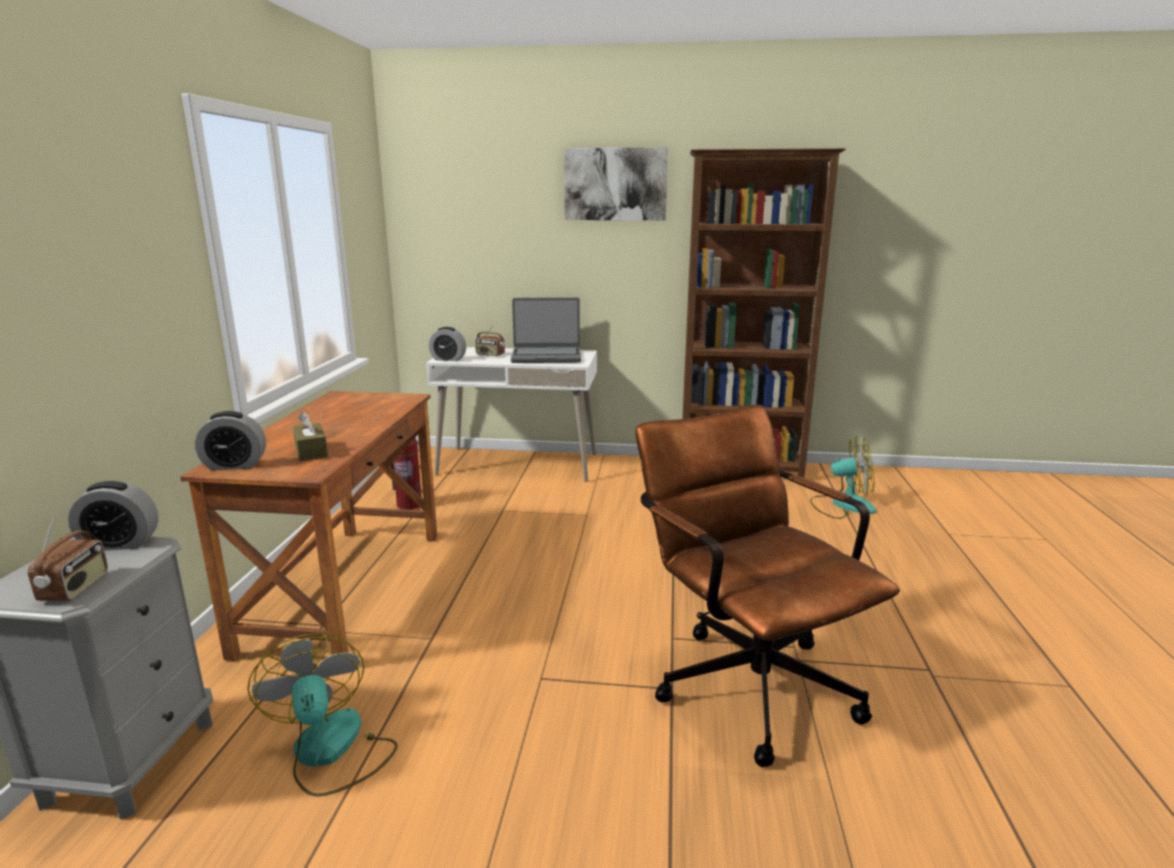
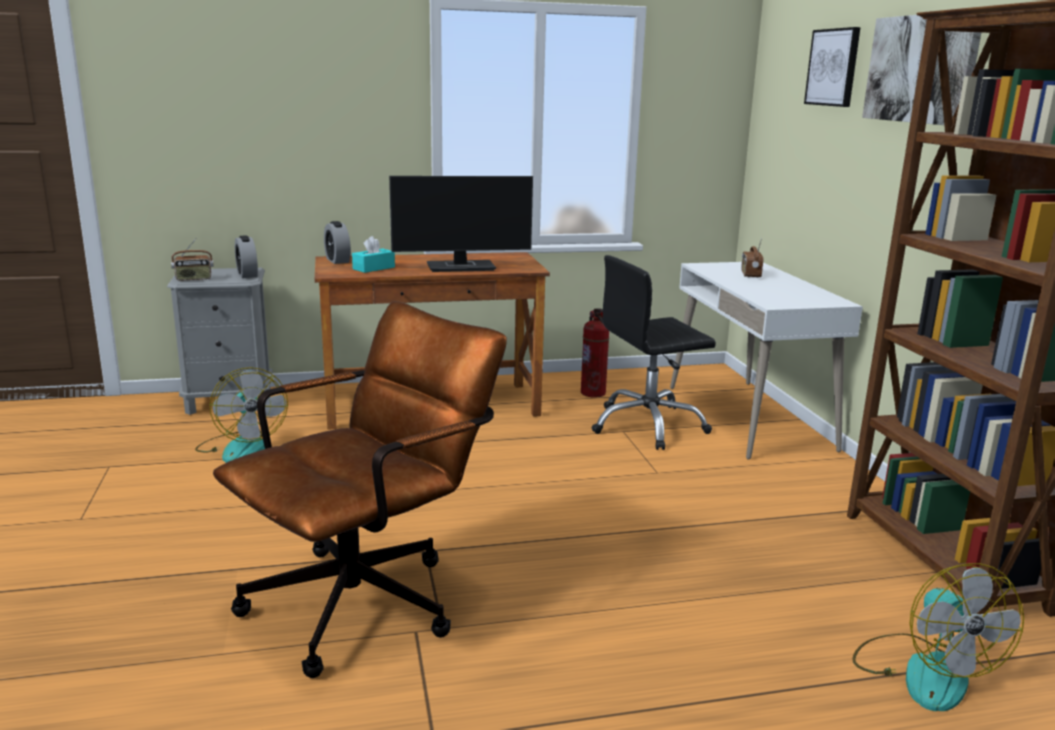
camera: 70 degrees right, 0 degrees up
(311, 451) = (373, 268): brown tissue box -> turquoise tissue box
(331, 752) = (241, 447): fan -> fan turned 105 degrees clockwise
(363, 417) = (462, 267): none -> monitor
(448, 359) = (704, 266): alarm clock -> none
(500, 499) = (648, 425): none -> black office chair
(510, 183) = (833, 67): none -> picture
(546, 357) = (781, 292): laptop -> none

